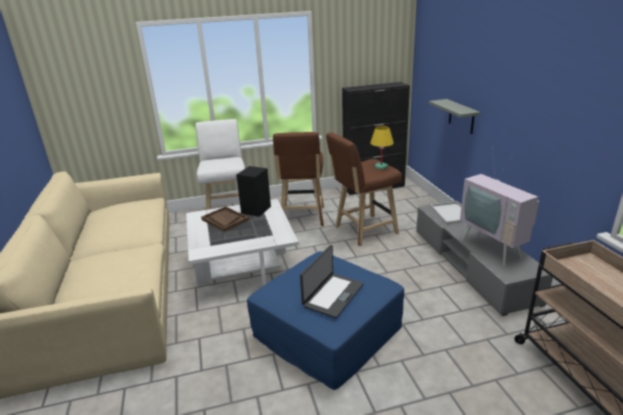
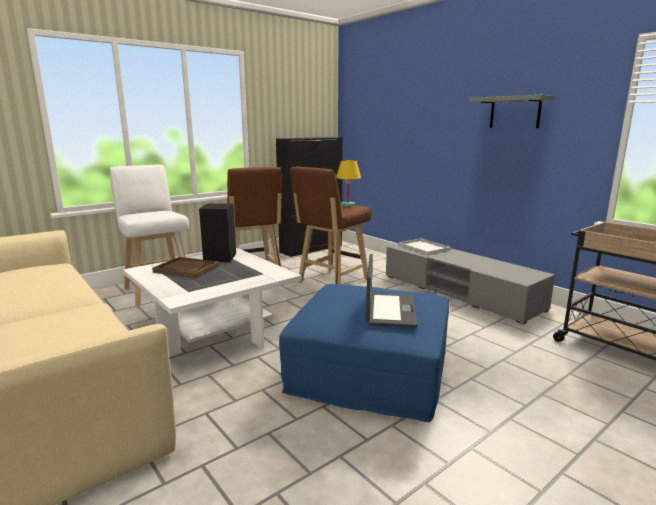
camera: 25 degrees left, 10 degrees down
(461, 116) = (408, 157): grey shelf -> grey shelf (515, 112)
(494, 248) = (488, 265): television -> none

